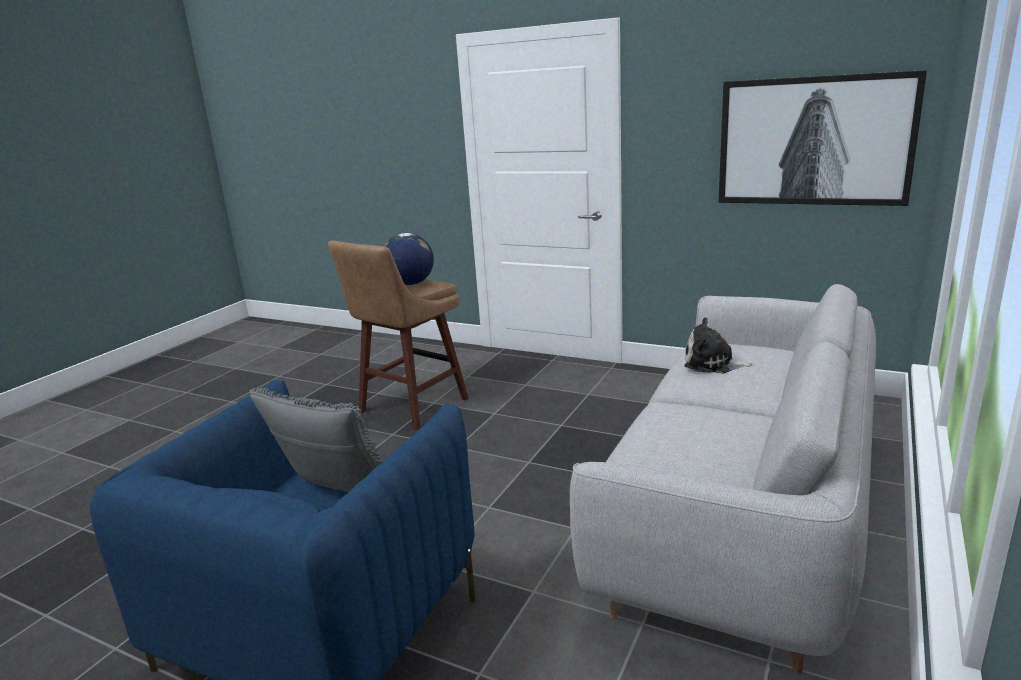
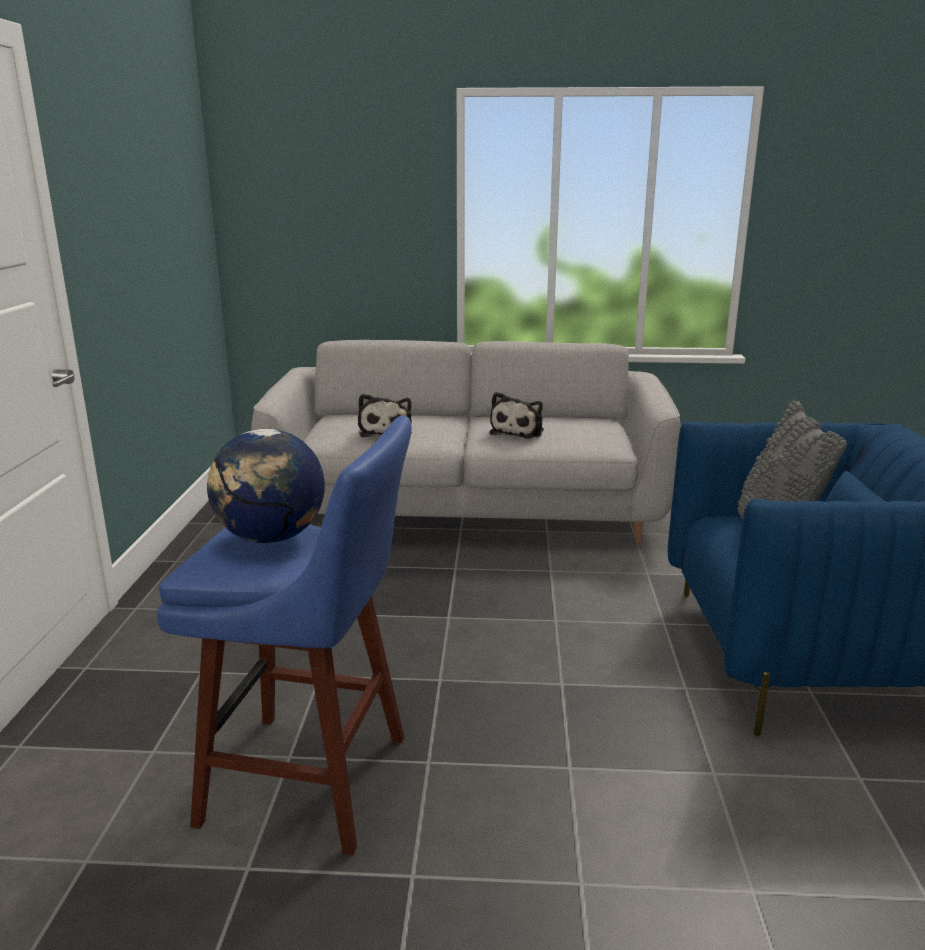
camera: 115 degrees left, 0 degrees up
(410, 407) = (313, 781): brown stool -> blue stool
(689, 425) = (518, 432): none -> plush toy
(813, 141) = (174, 226): picture -> none

